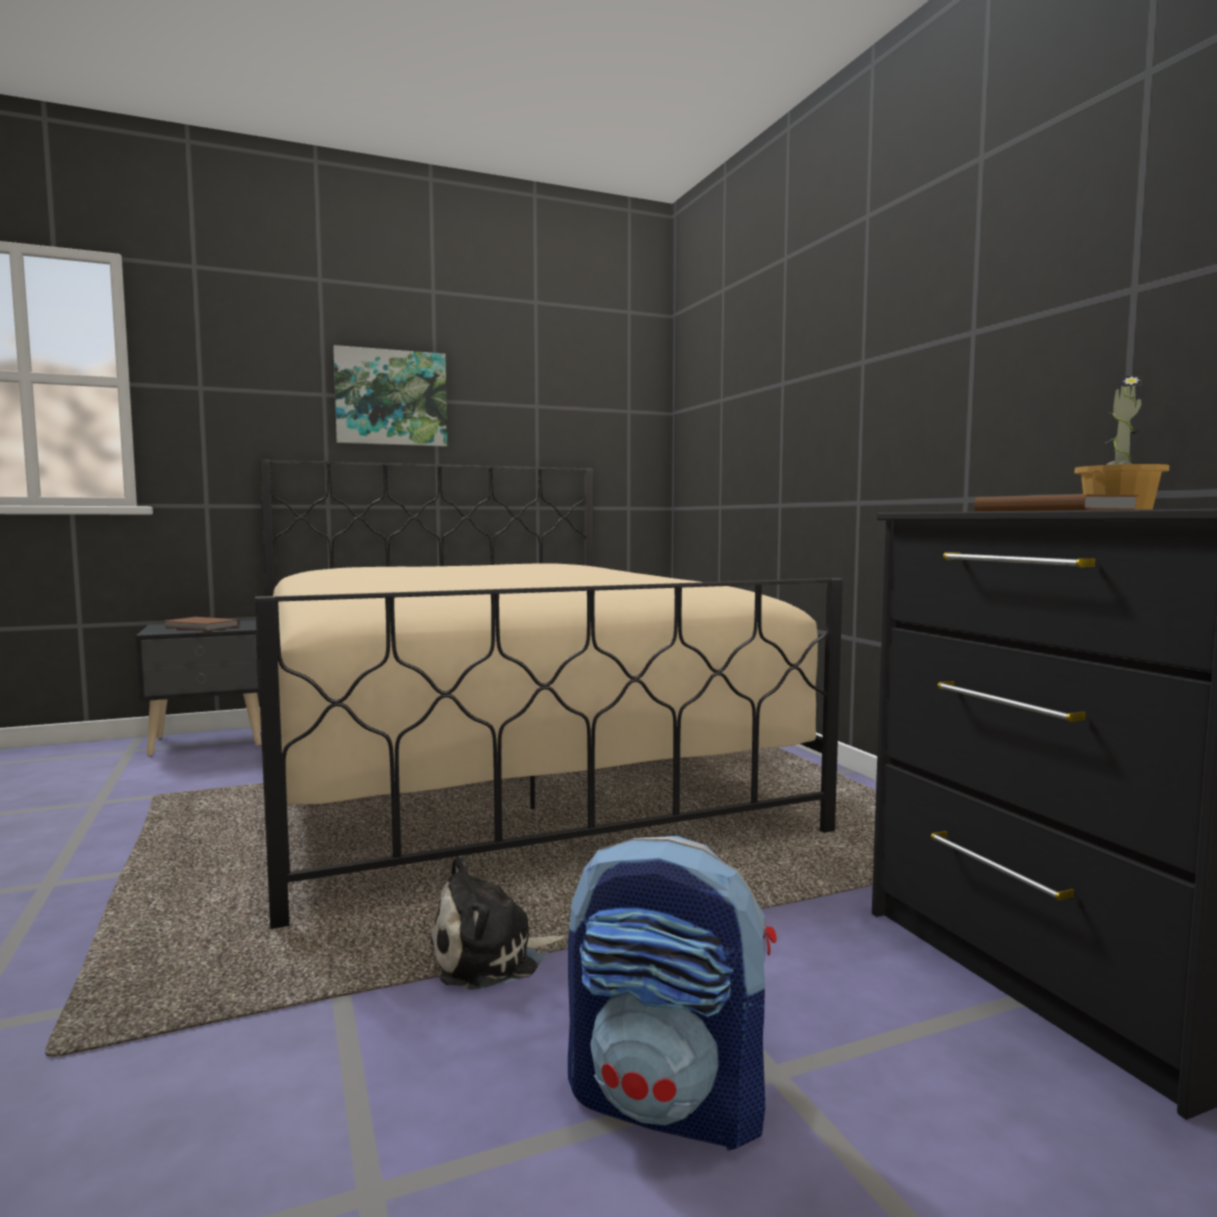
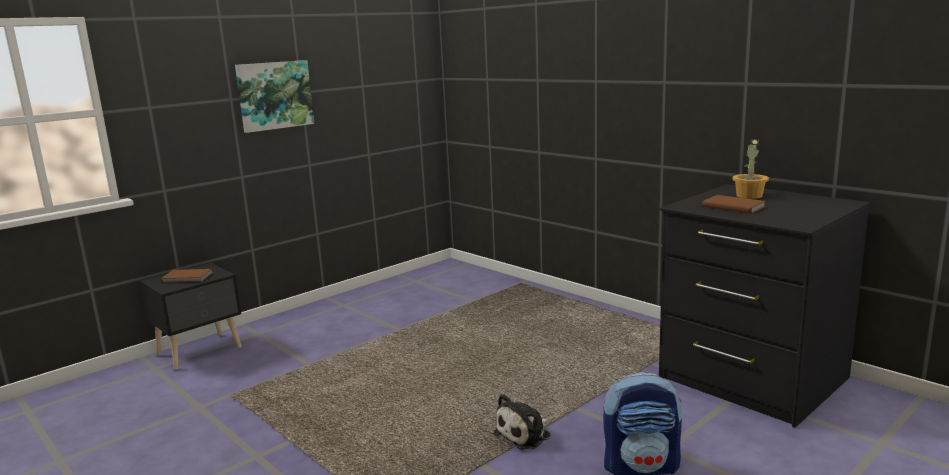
camera: 20 degrees left, 10 degrees up
(494, 768) = (410, 335): beige bed -> none

